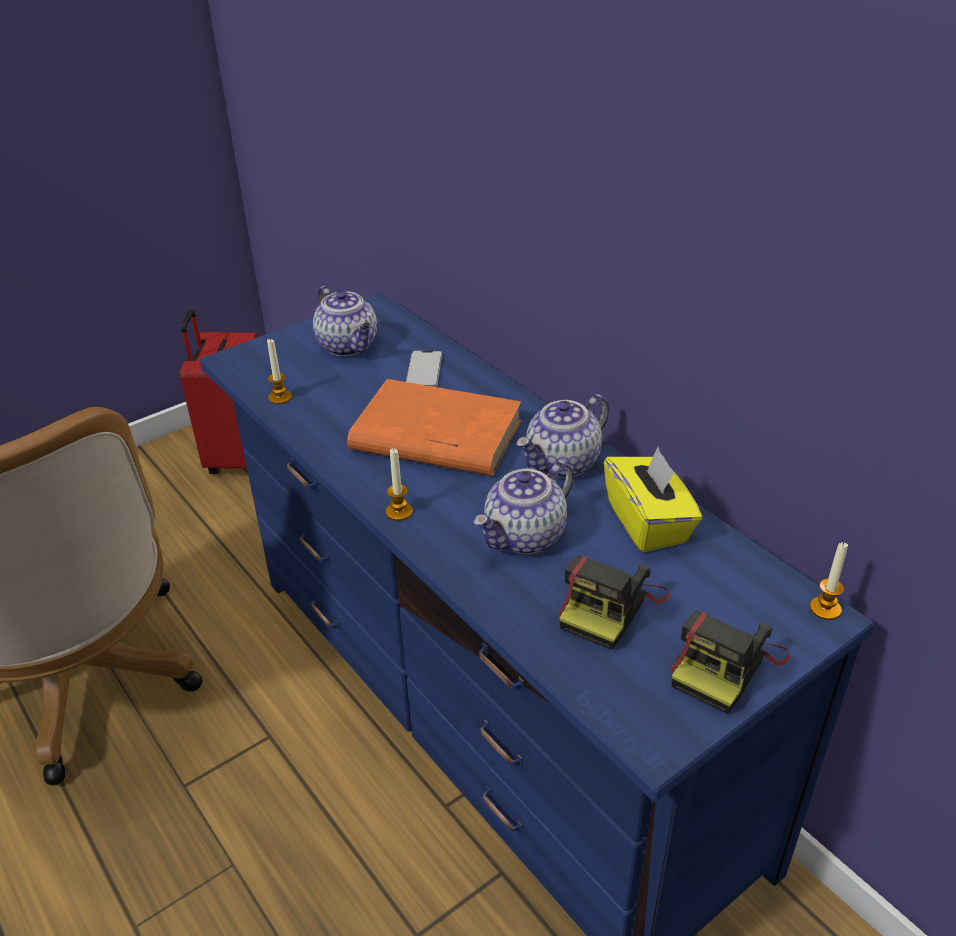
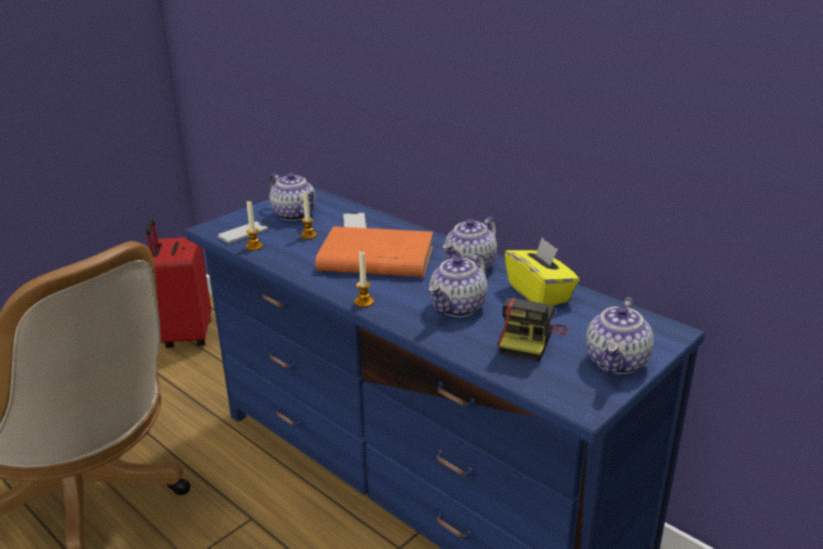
camera: 10 degrees left, 10 degrees down
(271, 373) = (243, 233): none -> phone
(725, 665) = (617, 362): camera -> teapot
(825, 609) = (671, 327): candle -> candle (308, 235)

